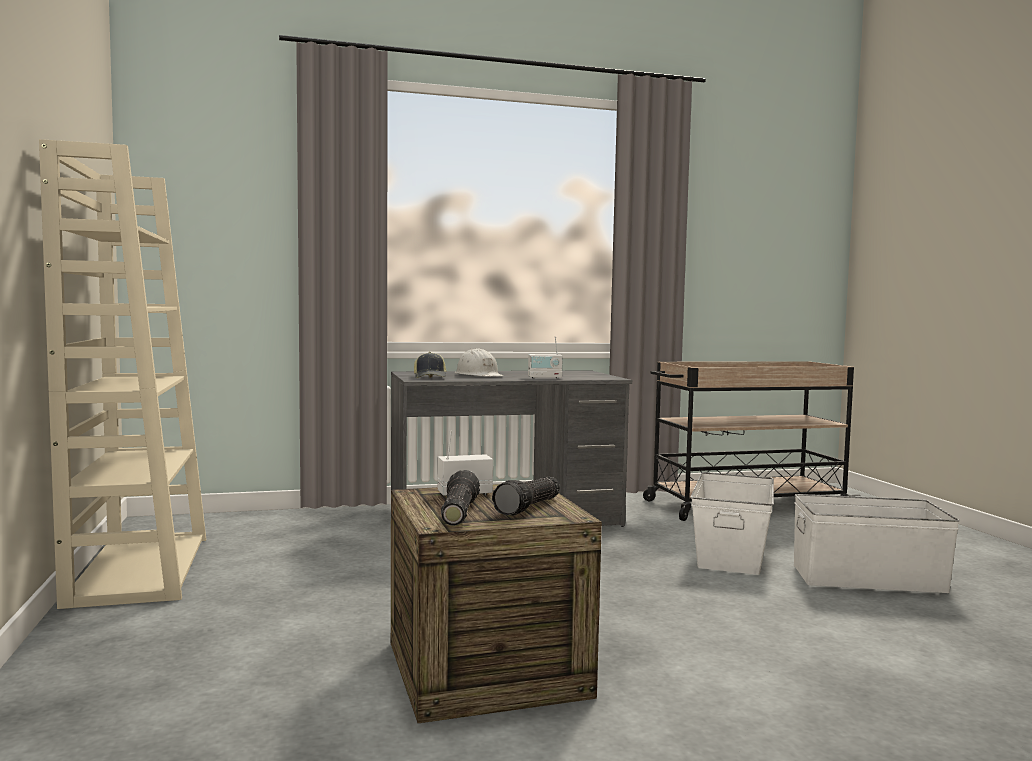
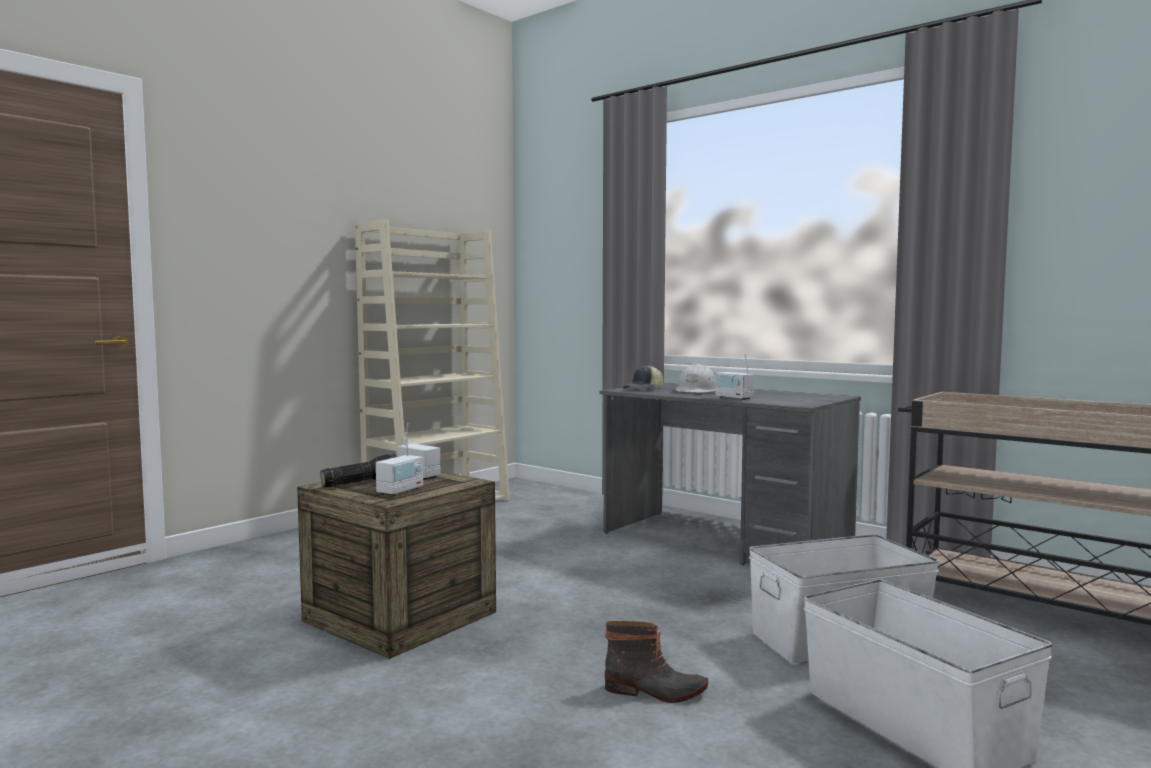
camera: 55 degrees right, 0 degrees up
(529, 507) = (400, 491): flashlight -> radio
(771, 621) = (655, 691): none -> boot

